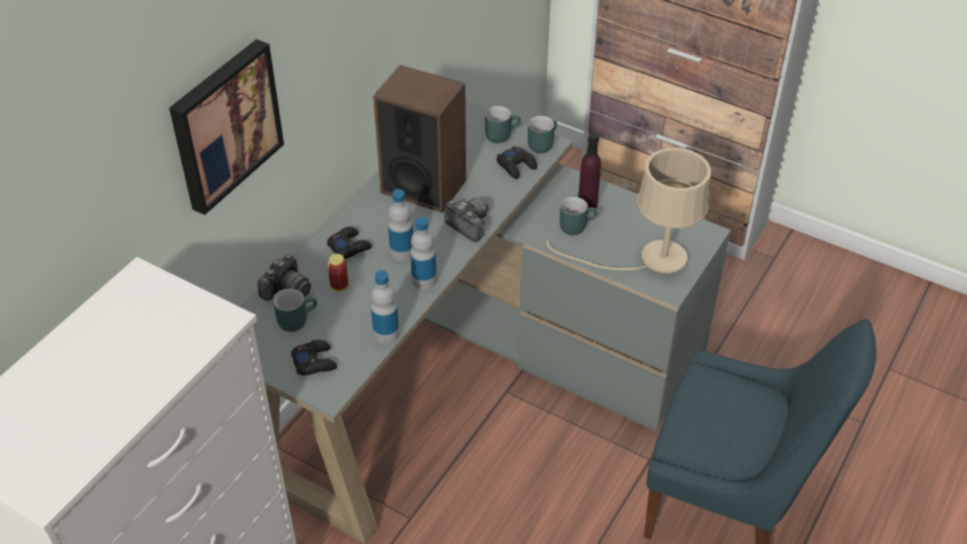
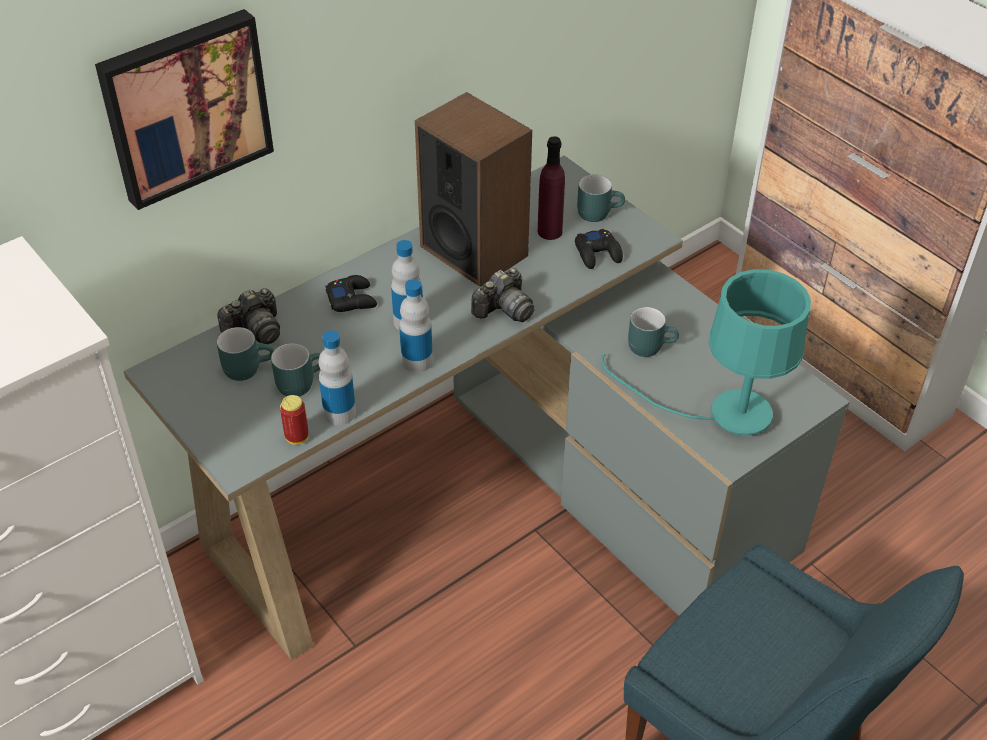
camera: 20 degrees right, 0 degrees up
(315, 361) = (241, 422): black game controller -> none
(339, 286) = (316, 342): can -> can (297, 437)
(469, 225) = (504, 309): camera -> camera turned 75 degrees clockwise
(541, 143) = (642, 234): turquoise mug -> turquoise mug (299, 382)
(587, 204) = (677, 323): purple bottle -> purple bottle (549, 231)
(649, 262) = (721, 414): beige table lamp -> turquoise table lamp

